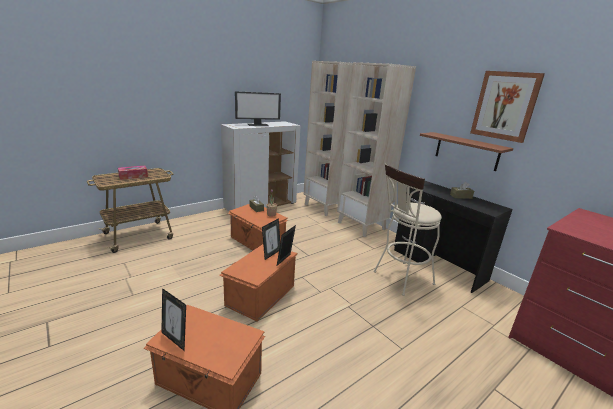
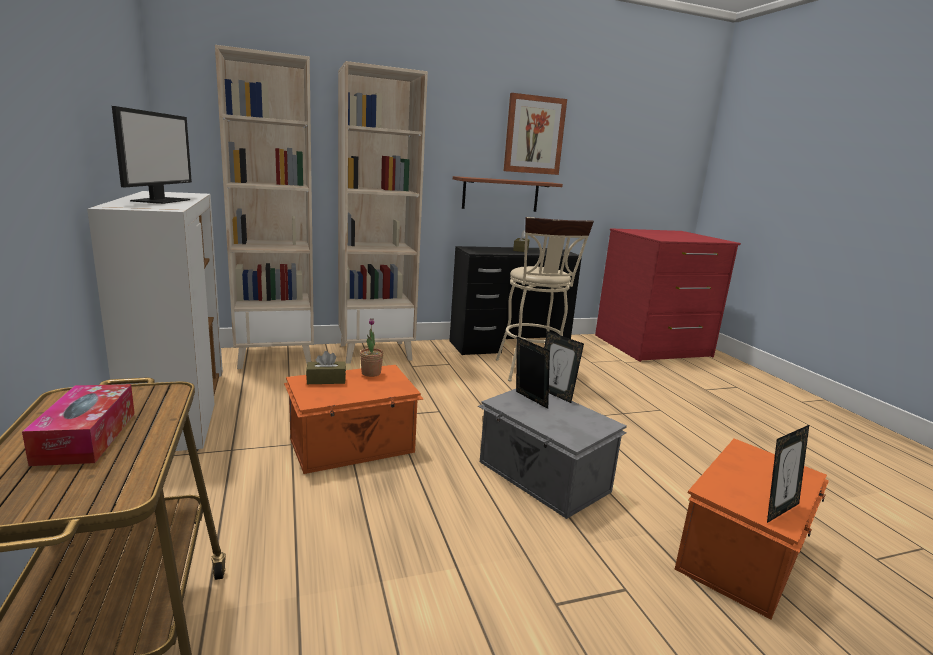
camera: 70 degrees left, 5 degrees down
(259, 295) = (542, 477): orange storage box -> grey storage box

